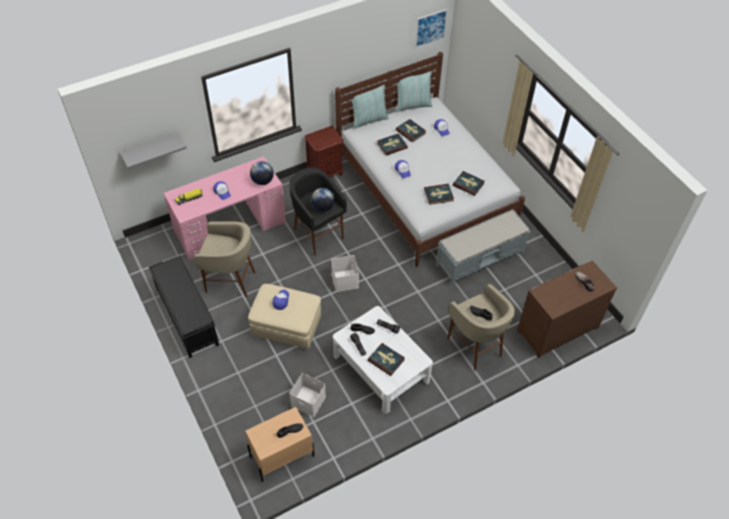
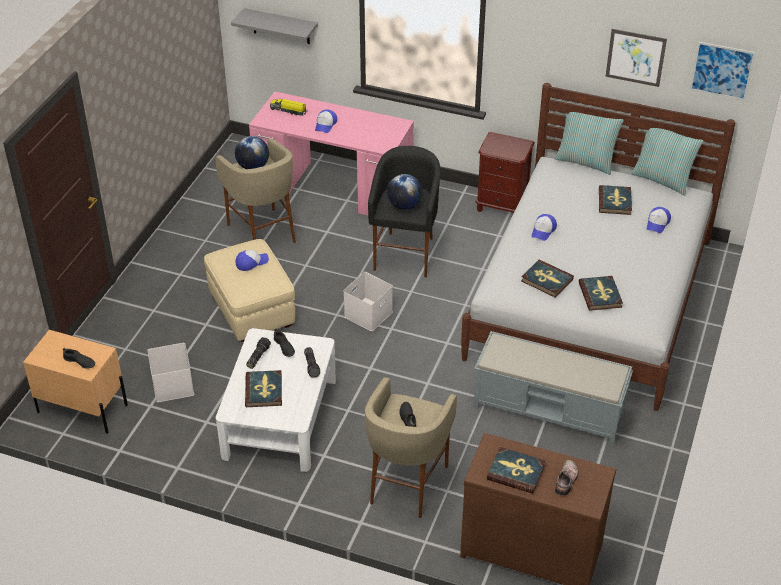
camera: 50 degrees right, 10 degrees down
(187, 316) = (183, 232): black bench -> none
(262, 181) = (377, 140): globe -> globe (253, 167)
(384, 45) = (635, 57): none -> picture
(392, 145) = (570, 200): book -> book (516, 472)

